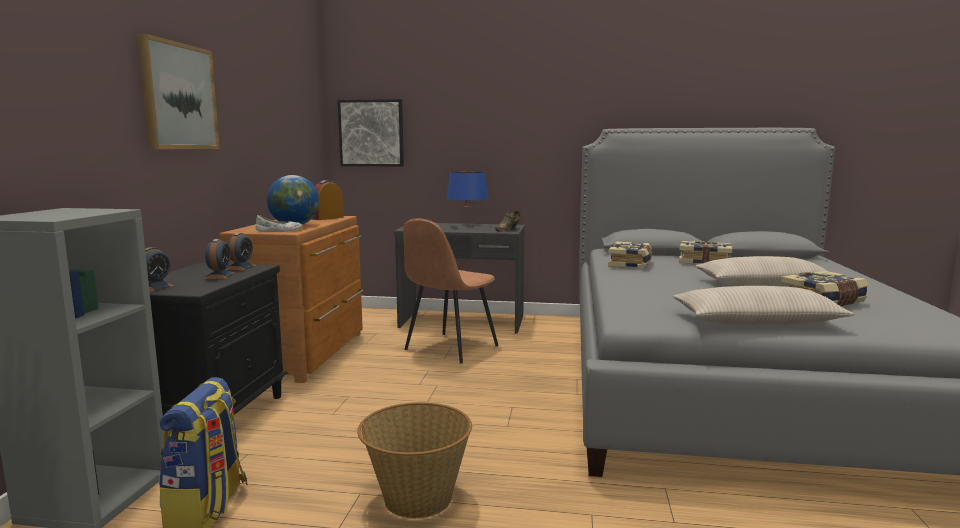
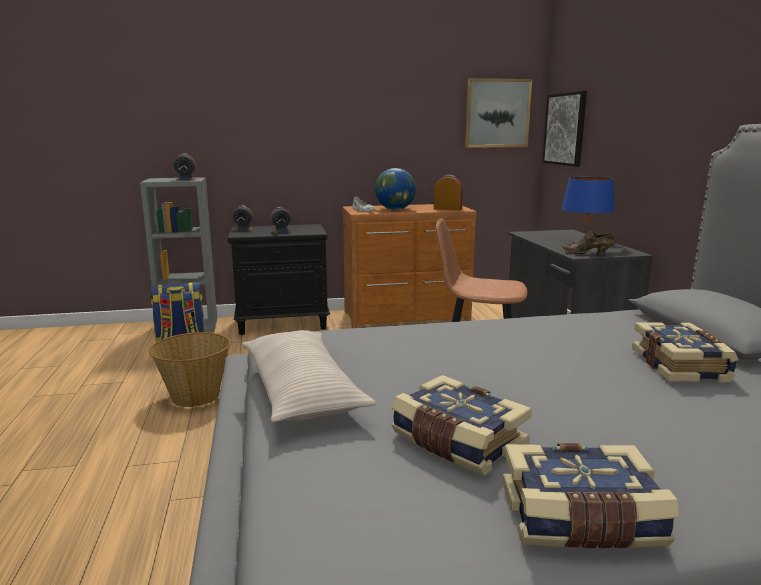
camera: 70 degrees right, 5 degrees up
(178, 97) = (314, 109): picture -> picture (497, 113)
(240, 267) = (309, 230): alarm clock -> alarm clock (186, 179)
(630, 264) = (576, 326): book -> book (581, 519)
(762, 284) = (541, 402): beige pillow -> none

